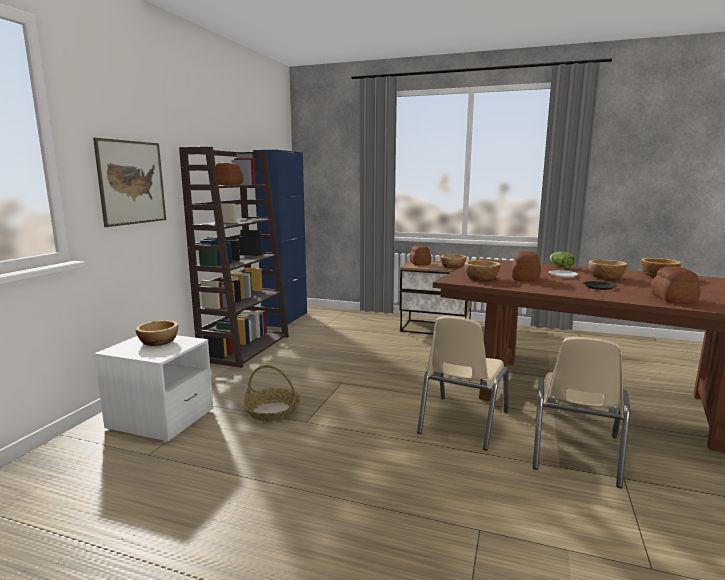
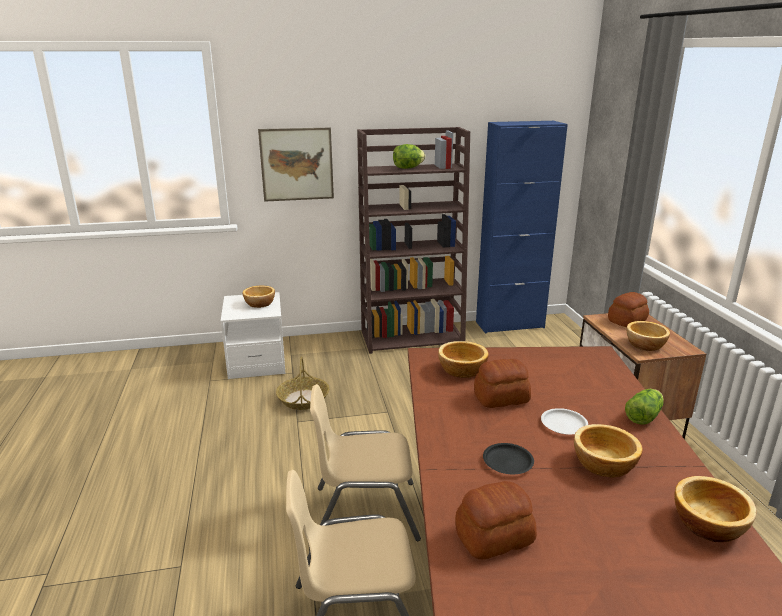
camera: 60 degrees right, 10 degrees up
(228, 184) = (408, 168): bread -> lettuce

